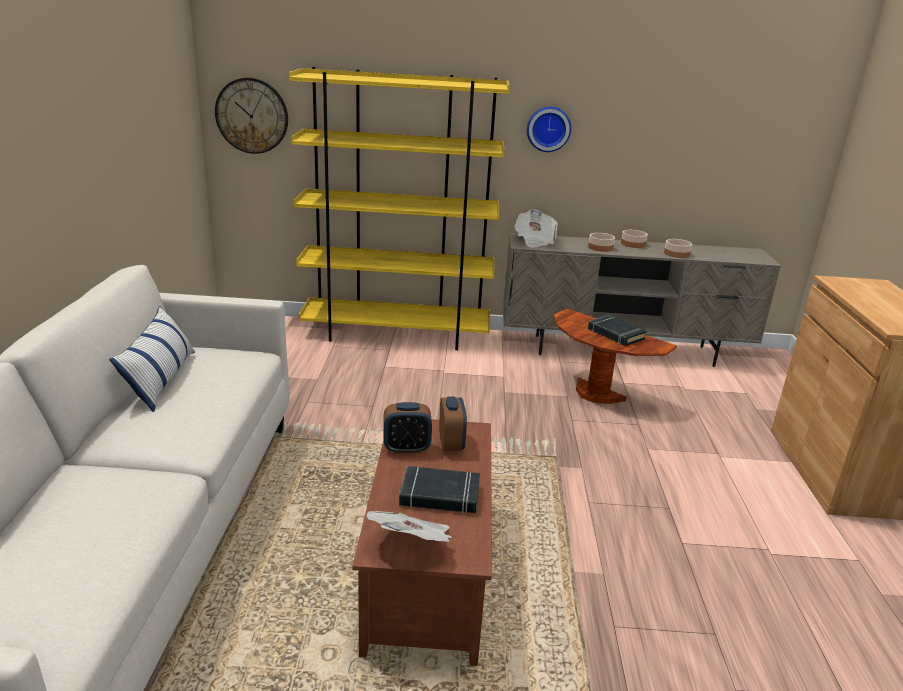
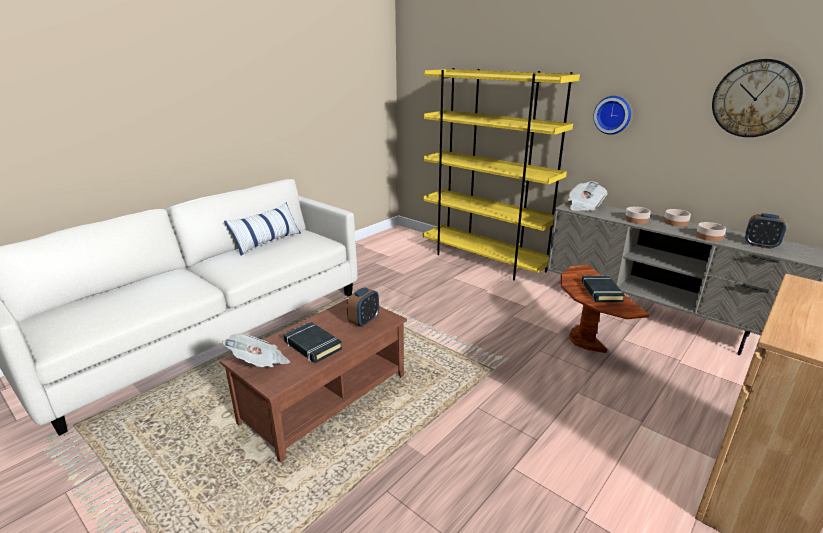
camera: 40 degrees right, 0 degrees up
(252, 116) = (421, 101): wall clock -> wall clock (755, 98)
(406, 448) = (336, 314): alarm clock -> alarm clock (760, 245)

